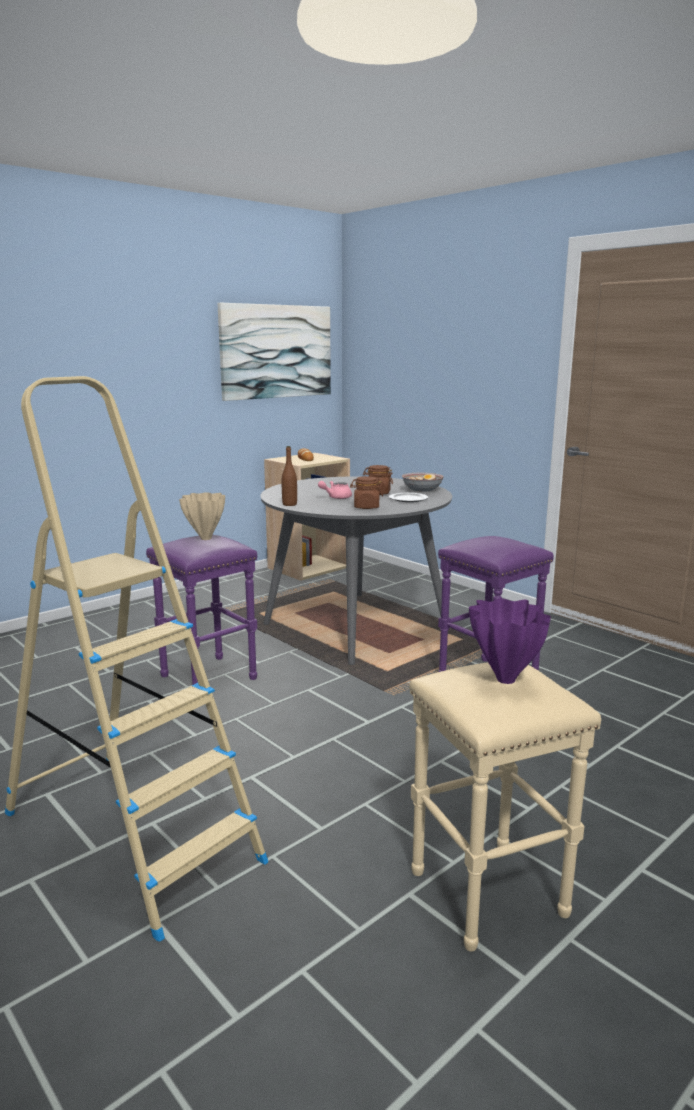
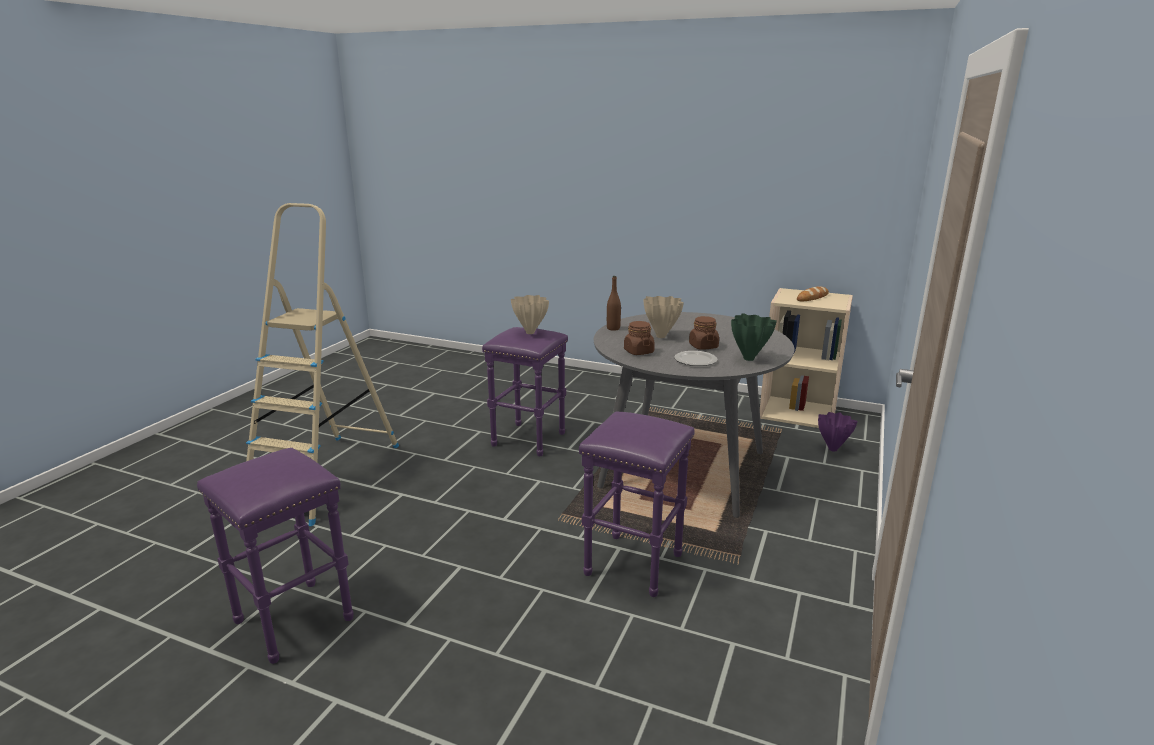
camera: 65 degrees right, 5 degrees up
(276, 351) = (816, 177): picture -> none
(336, 497) = (661, 337): pink teapot -> beige vase
(422, 490) = (749, 359): bowl -> green vase
(487, 895) = (291, 619): beige stool -> purple stool
(504, 679) = (268, 469): purple vase -> purple vase (833, 449)

